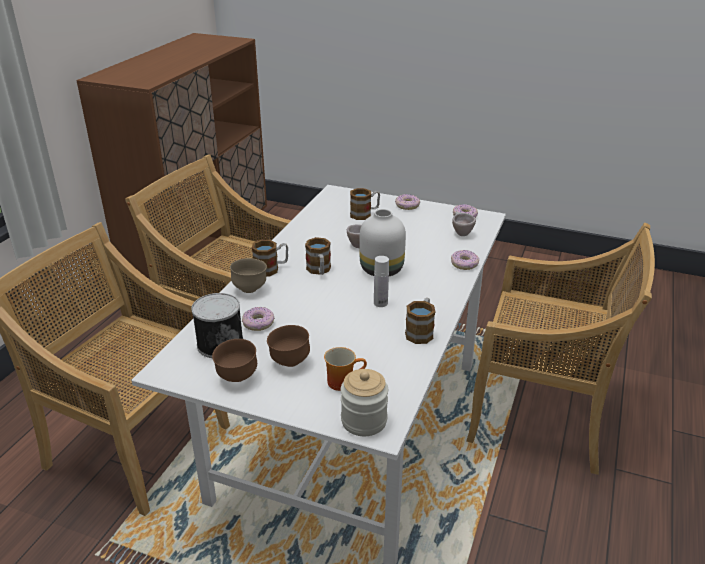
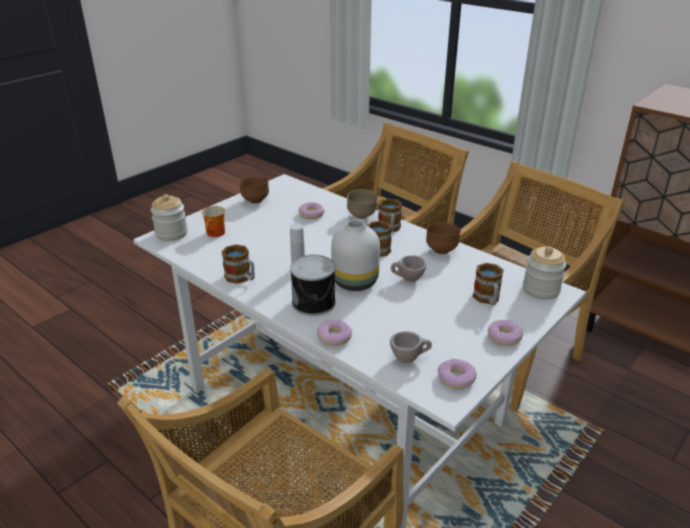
camera: 110 degrees right, 0 degrees up
(220, 343) = (297, 199): can -> can (315, 303)
(289, 362) = (254, 219): brown bowl -> brown bowl (441, 251)
(337, 197) = (541, 290): none -> jar

